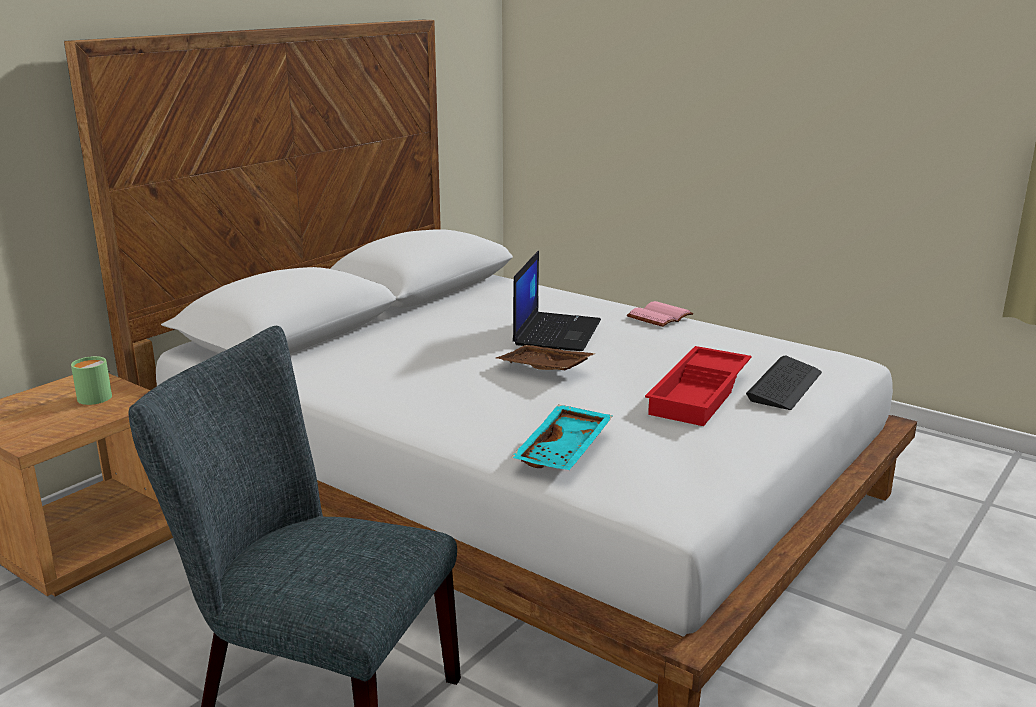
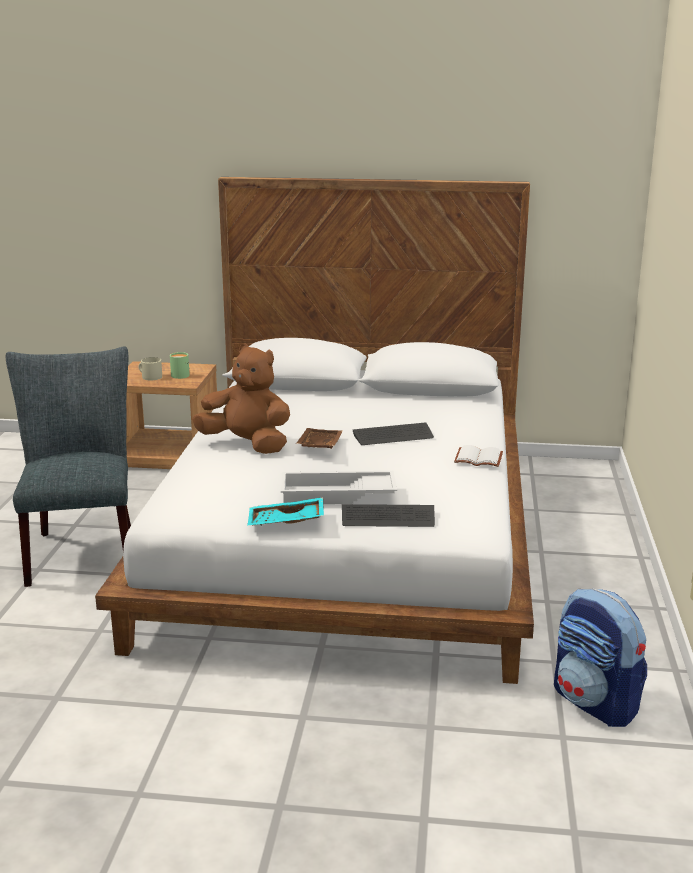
camera: 60 degrees right, 0 degrees up
(53, 418) = (150, 377): none -> beige mug
(480, 405) = (247, 445): none -> brown plush toy
(556, 332) = (393, 436): laptop -> keyboard
(565, 451) = (201, 475): turquoise tray -> turquoise tray (286, 522)
(659, 316) = (479, 458): pink book -> white book
(701, 394) = (337, 495): red tray -> white tray
(936, 471) = (595, 703): none -> backpack

